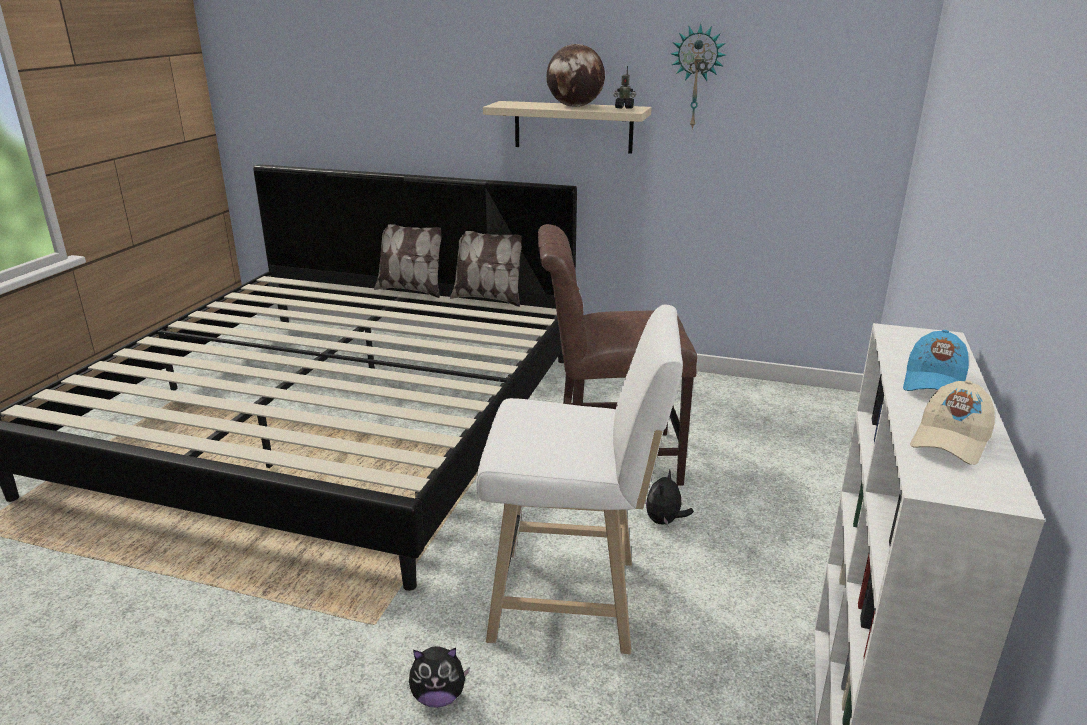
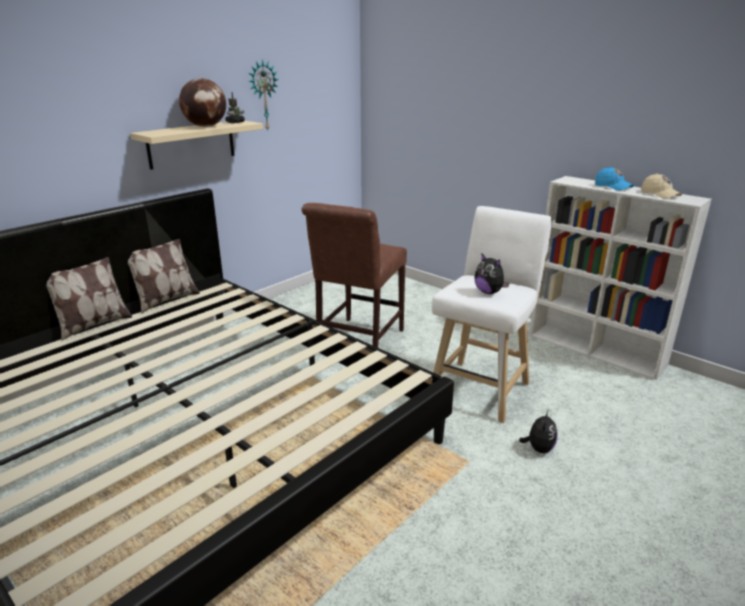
camera: 65 degrees left, 0 degrees up
(665, 521) = (431, 344): plush toy -> plush toy (489, 292)

